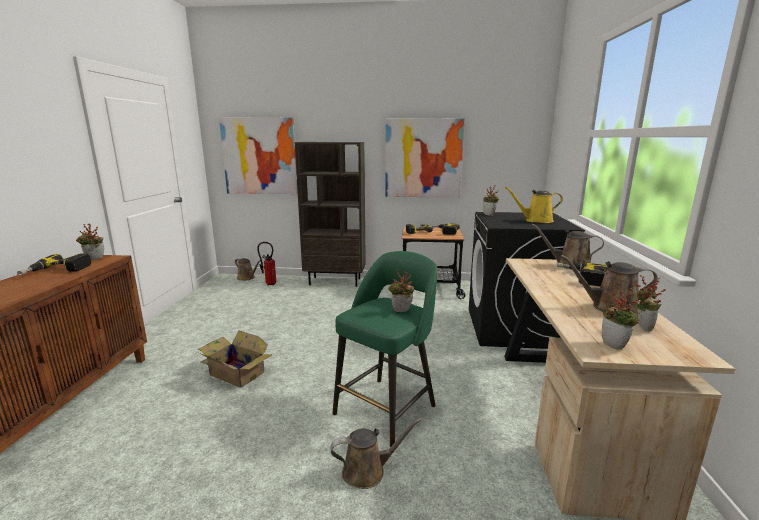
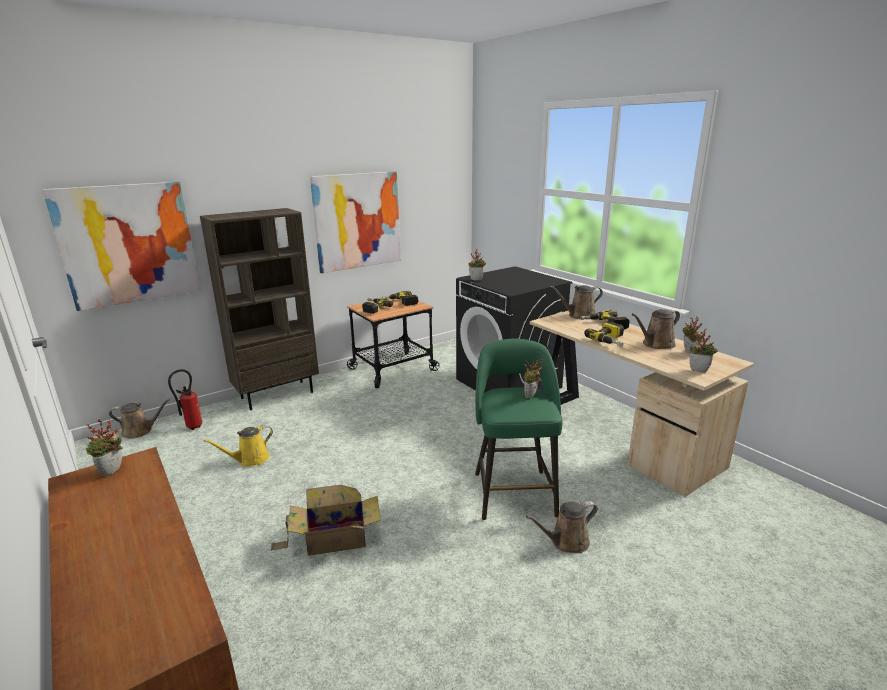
camera: 40 degrees left, 5 degrees up
(57, 271) = (112, 508): power drill -> power drill (610, 340)
(368, 471) = (566, 541): brown watering can -> brown watering can turned 150 degrees counterclockwise
(536, 220) = (523, 279): yellow watering can -> yellow watering can (250, 459)

